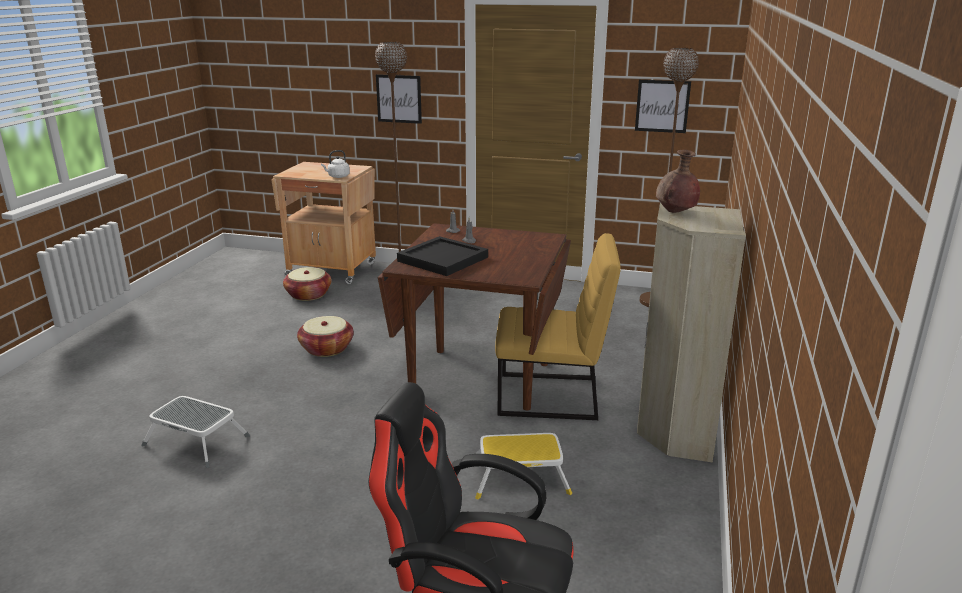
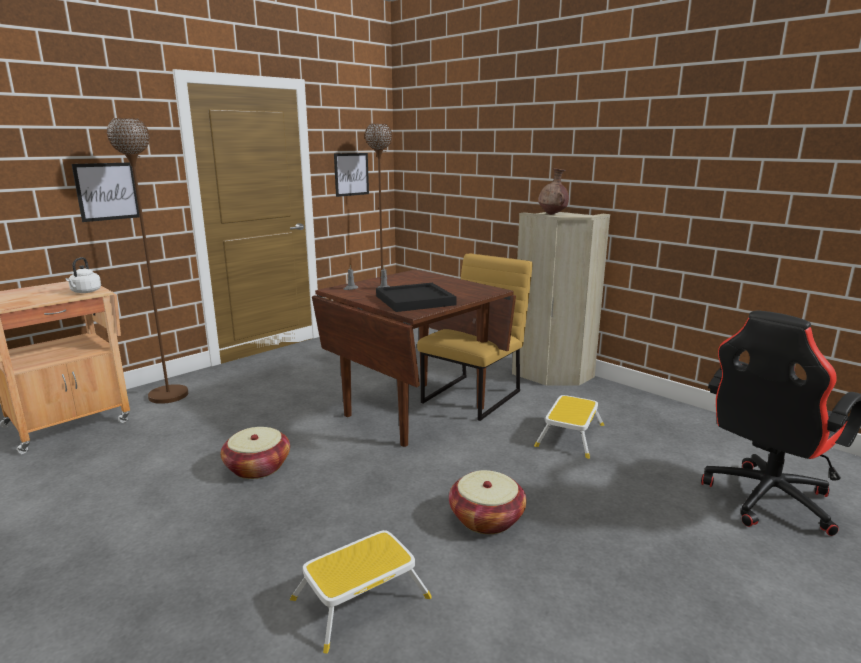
camera: 60 degrees left, 5 degrees down
(195, 441) = (361, 599): grey step ladder -> yellow step ladder
(308, 295) = (104, 450): basket -> basket (486, 518)

